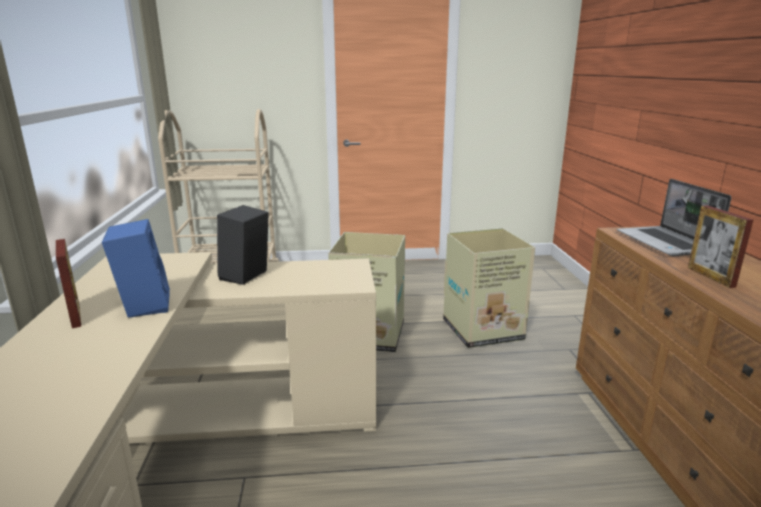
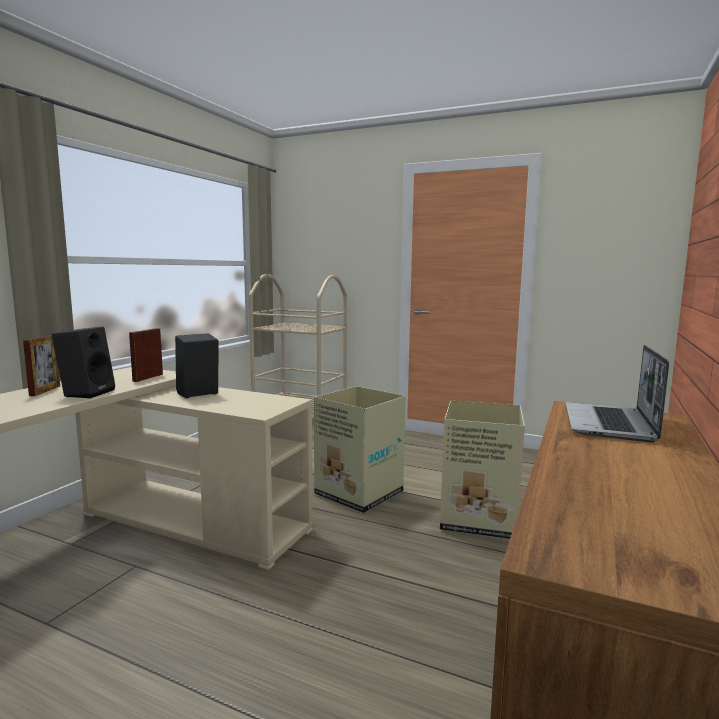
camera: 30 degrees right, 10 degrees down
(143, 305) = (87, 393): blue speaker -> black speaker
(710, 277) = (582, 459): picture frame -> picture frame (148, 377)

